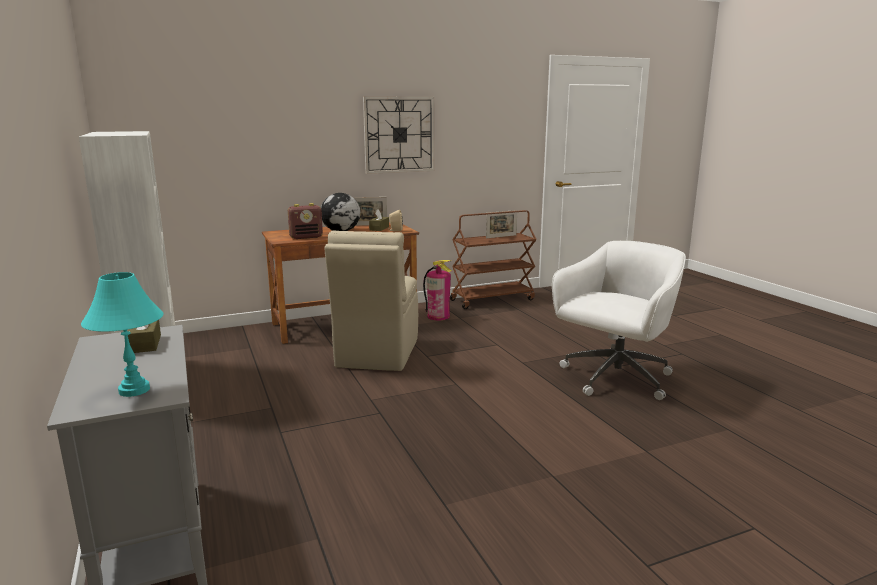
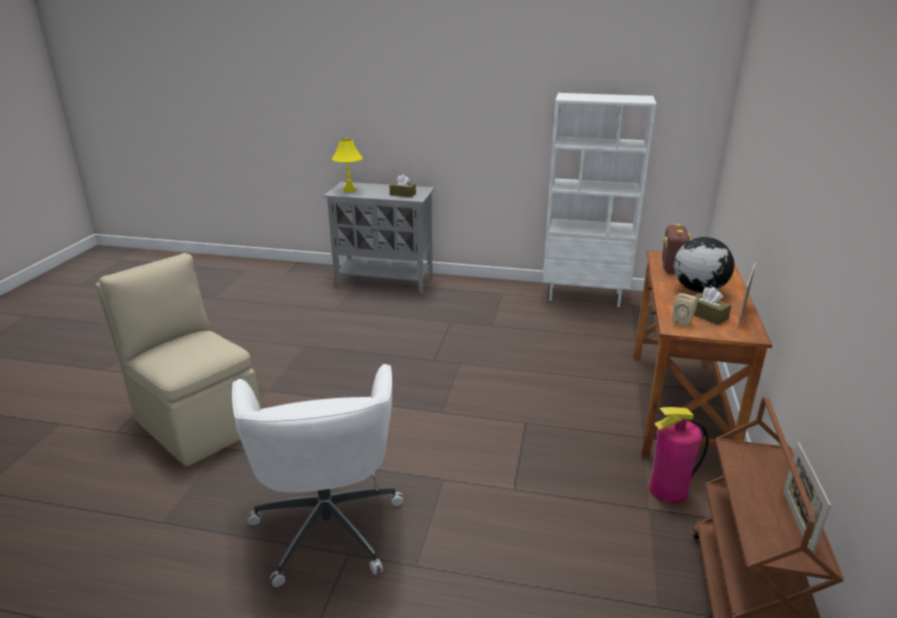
camera: 125 degrees right, 10 degrees up
(134, 390) = (349, 190): turquoise table lamp -> yellow table lamp
(377, 354) = (559, 396): beige chair -> beige chair (197, 422)
(399, 135) = (824, 202): wall clock -> none

